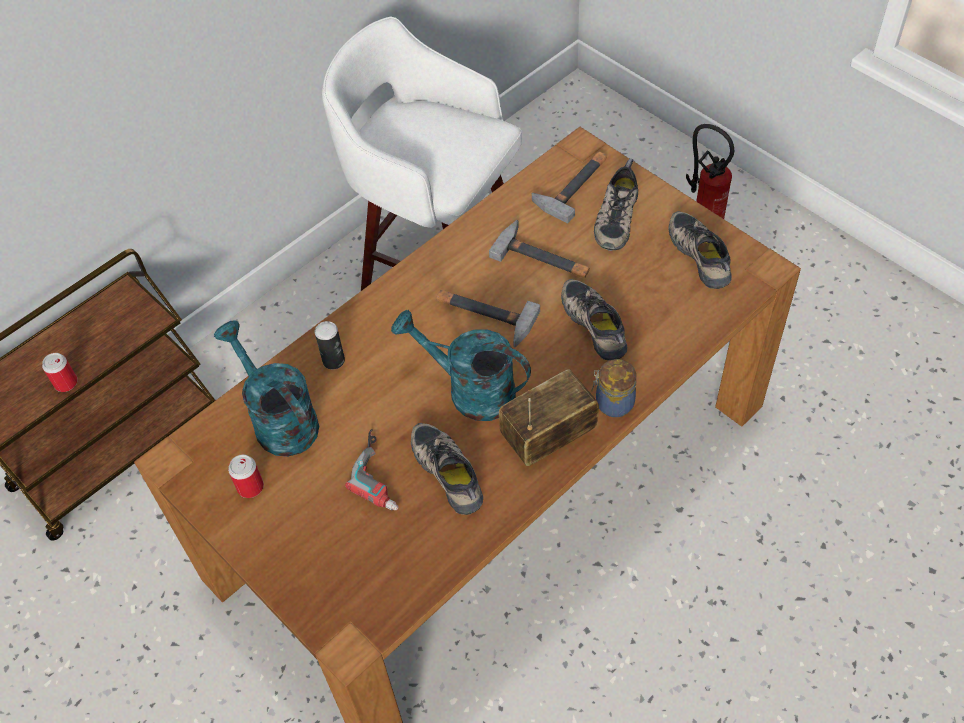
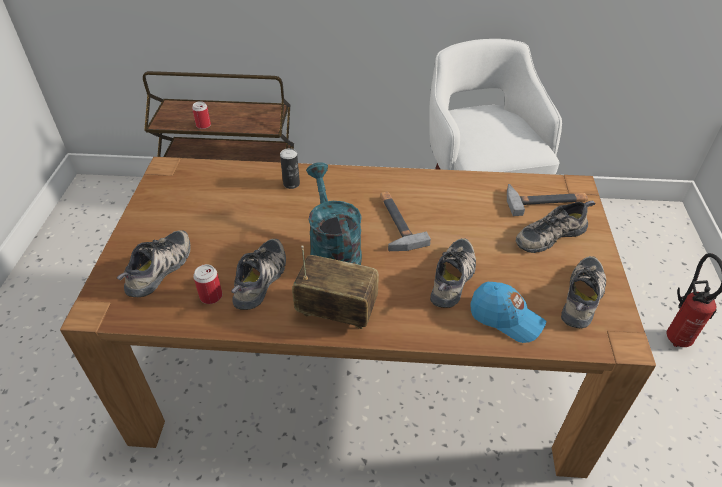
camera: 45 degrees right, 10 degrees down
(250, 487) = (173, 205): can -> can (211, 296)
(279, 419) = (229, 188): turquoise watering can -> none
(346, 551) = (161, 269): none -> shoe
(383, 473) = (232, 251): power drill -> none
(543, 257) = (472, 221): hammer -> none
(612, 403) = (400, 328): jar -> none
(672, 323) = (505, 318): none -> blue cap

